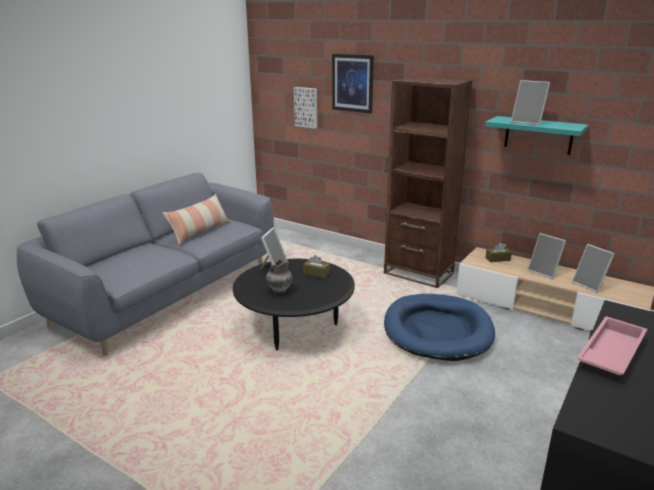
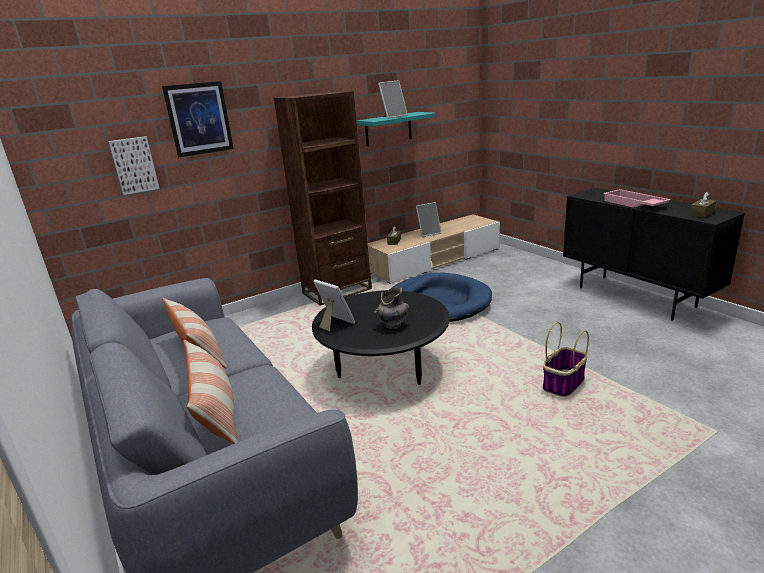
camera: 65 degrees left, 0 degrees up
(131, 255) = (216, 411): none -> pillow
(311, 436) = (563, 384): none -> basket
(316, 273) = (370, 303): brown tissue box -> brown tissue box (701, 213)
(590, 285) = (458, 226): picture frame -> none

